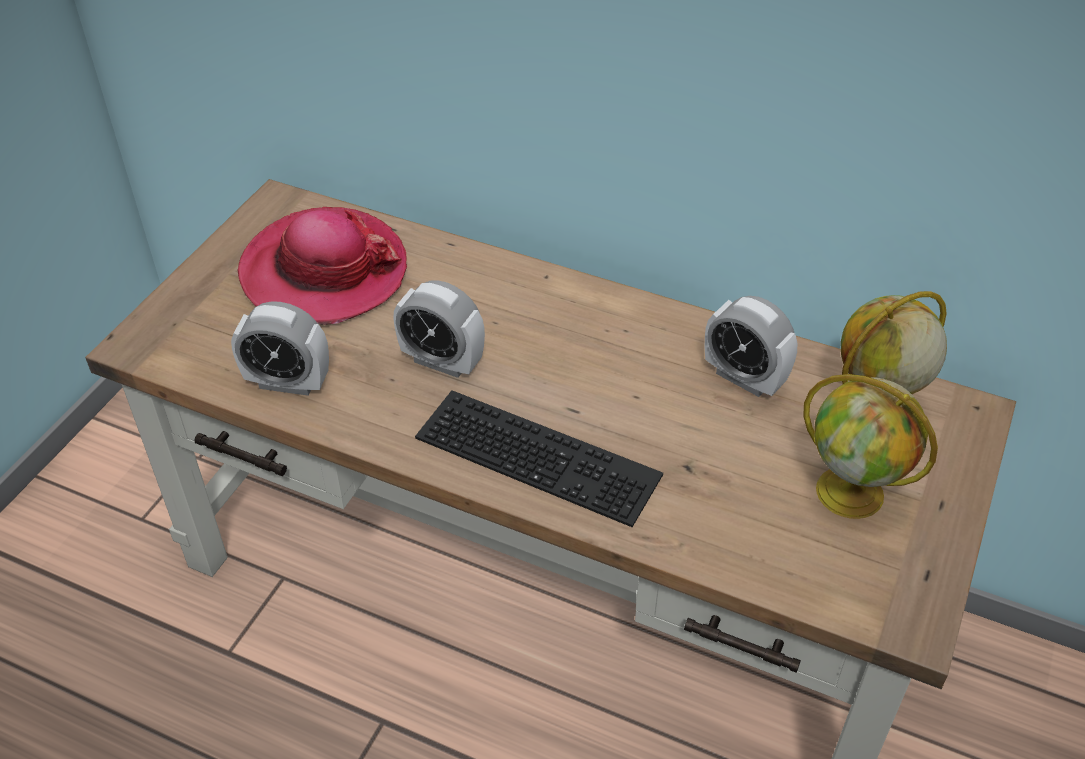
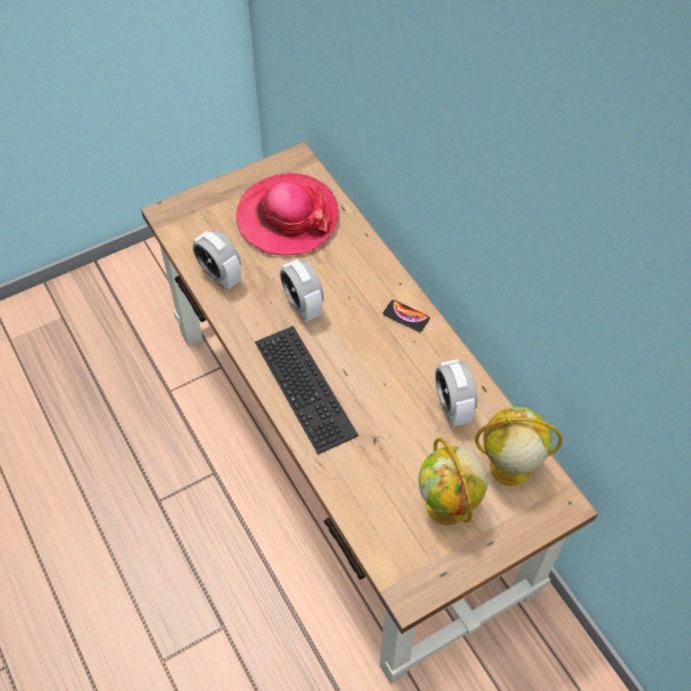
camera: 35 degrees right, 10 degrees up
(589, 308) = (406, 316): none -> phone

